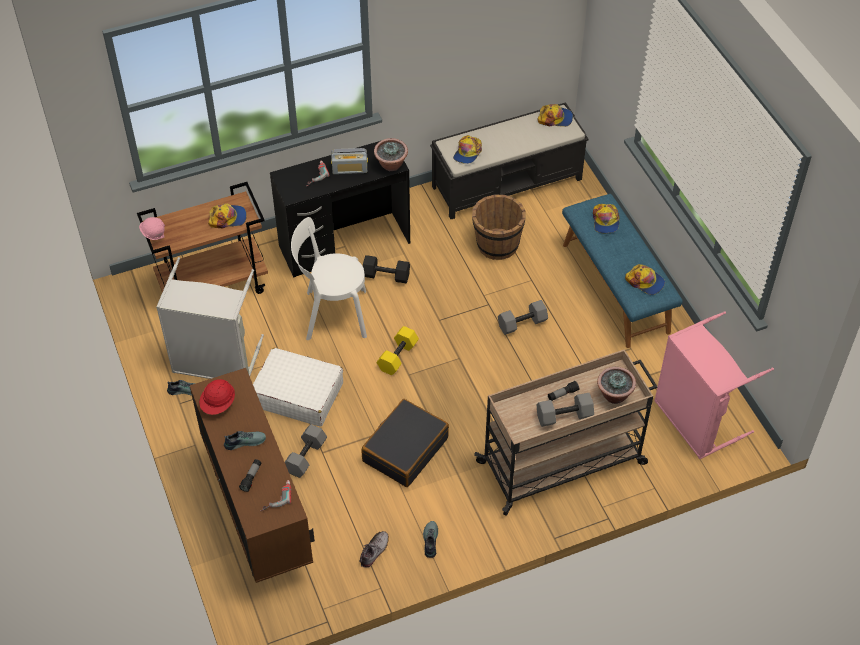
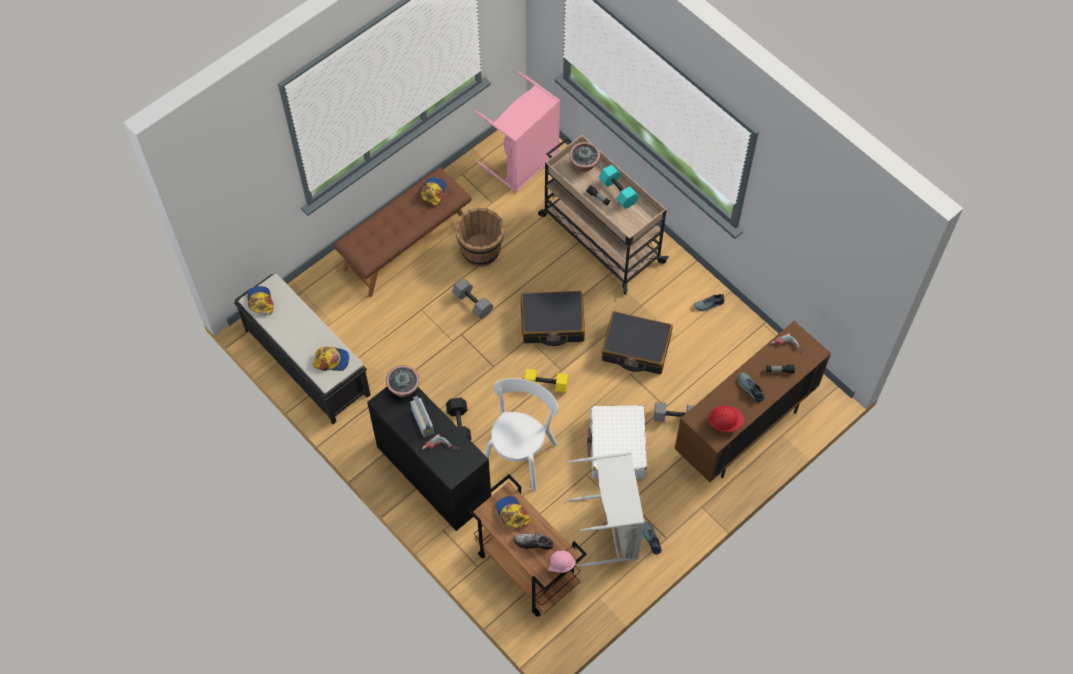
camera: 110 degrees left, 10 degrees up
(332, 314) = (520, 453): white chair -> white chair turned 135 degrees counterclockwise
(374, 551) = (735, 338): shoe -> shoe (533, 543)
(469, 384) = (552, 323): none -> black suitcase
(497, 245) = (389, 348): brown bucket -> brown bucket (481, 251)
(564, 415) = (617, 192): grey dumbbell -> turquoise dumbbell
(605, 221) = (374, 236): cap -> none
(616, 287) = (406, 245): blue bench -> brown bench

